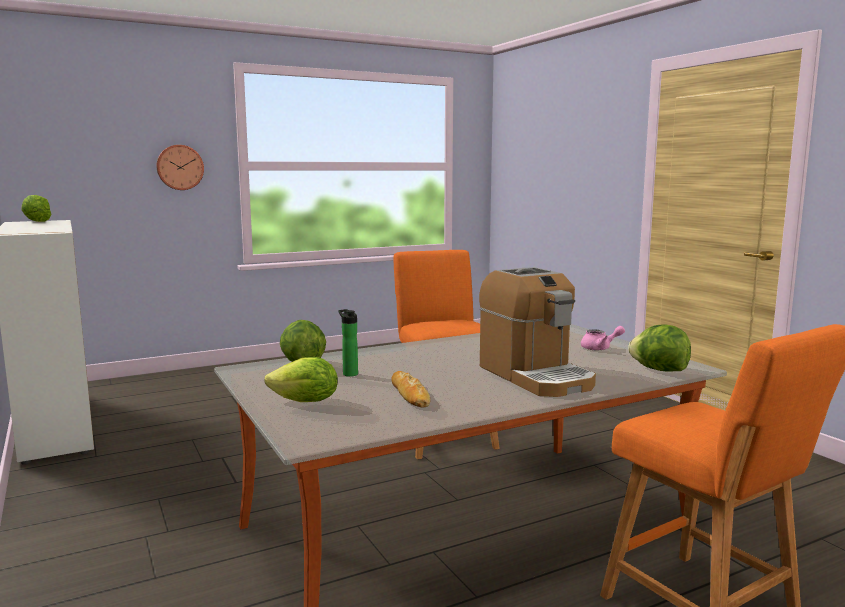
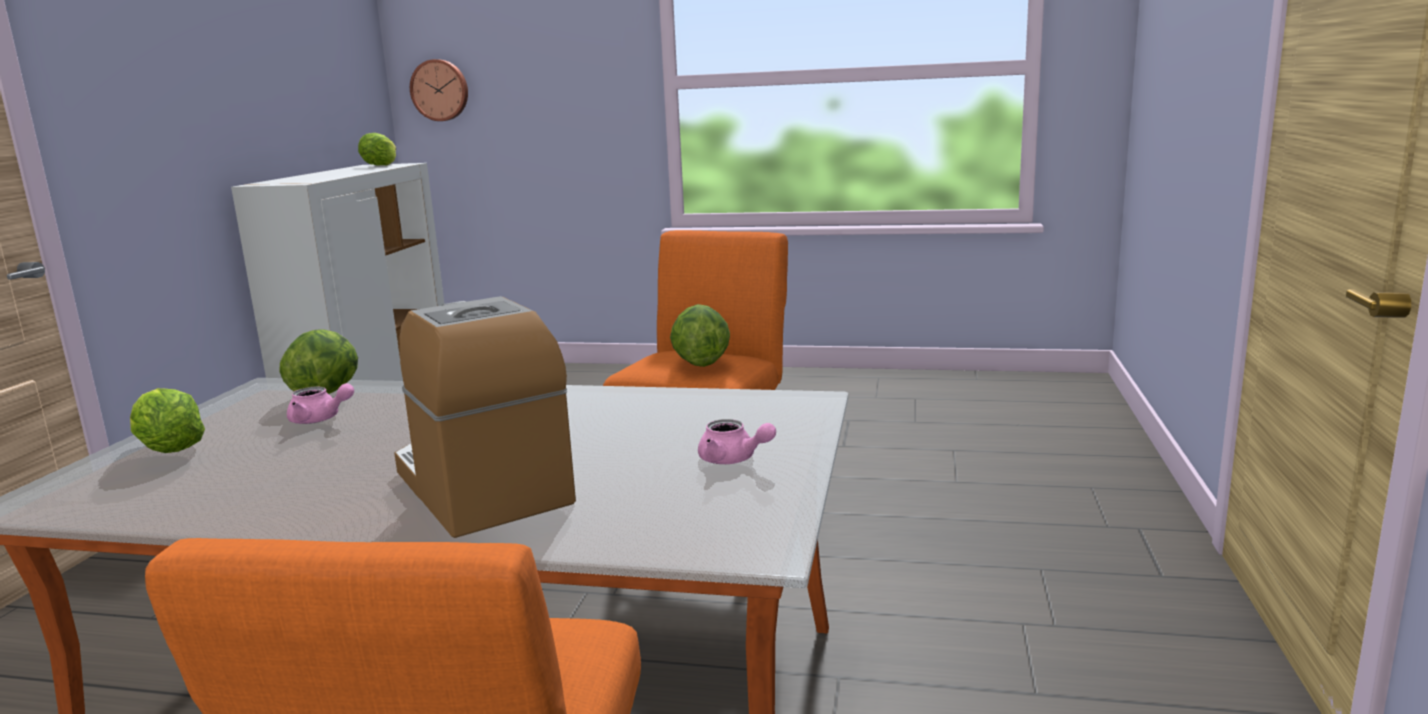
camera: 40 degrees right, 5 degrees up
(180, 167) = (585, 89): wall clock -> wall clock (440, 90)
(349, 373) = (320, 419): bottle -> pink teapot
(410, 394) = (273, 471): bread -> none
(535, 376) = (481, 487): coffee machine -> coffee machine turned 135 degrees clockwise
(659, 370) = (684, 535): lettuce -> lettuce (700, 363)

